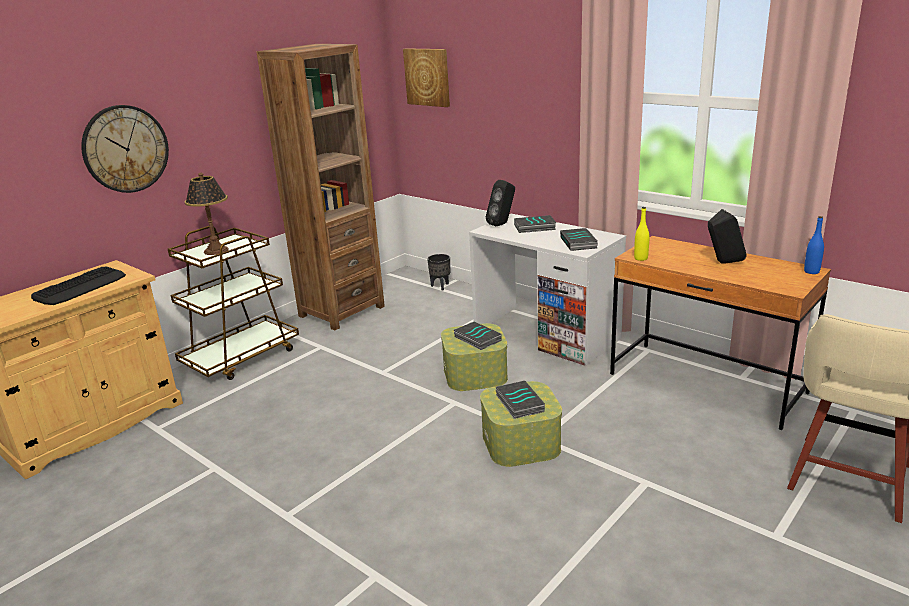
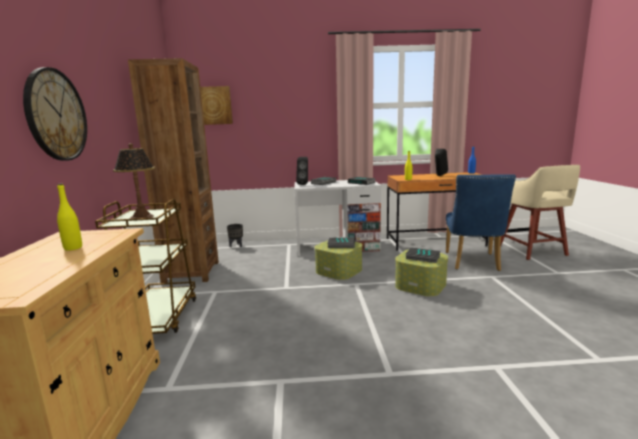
camera: 45 degrees left, 10 degrees down
(80, 287) = (73, 248): keyboard -> yellow bottle
(673, 447) = (473, 263): none -> blue chair

